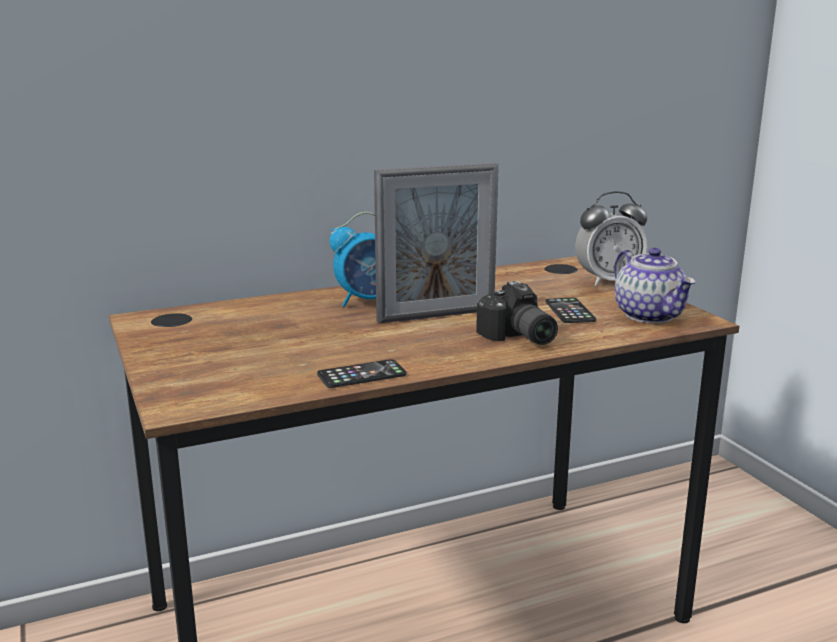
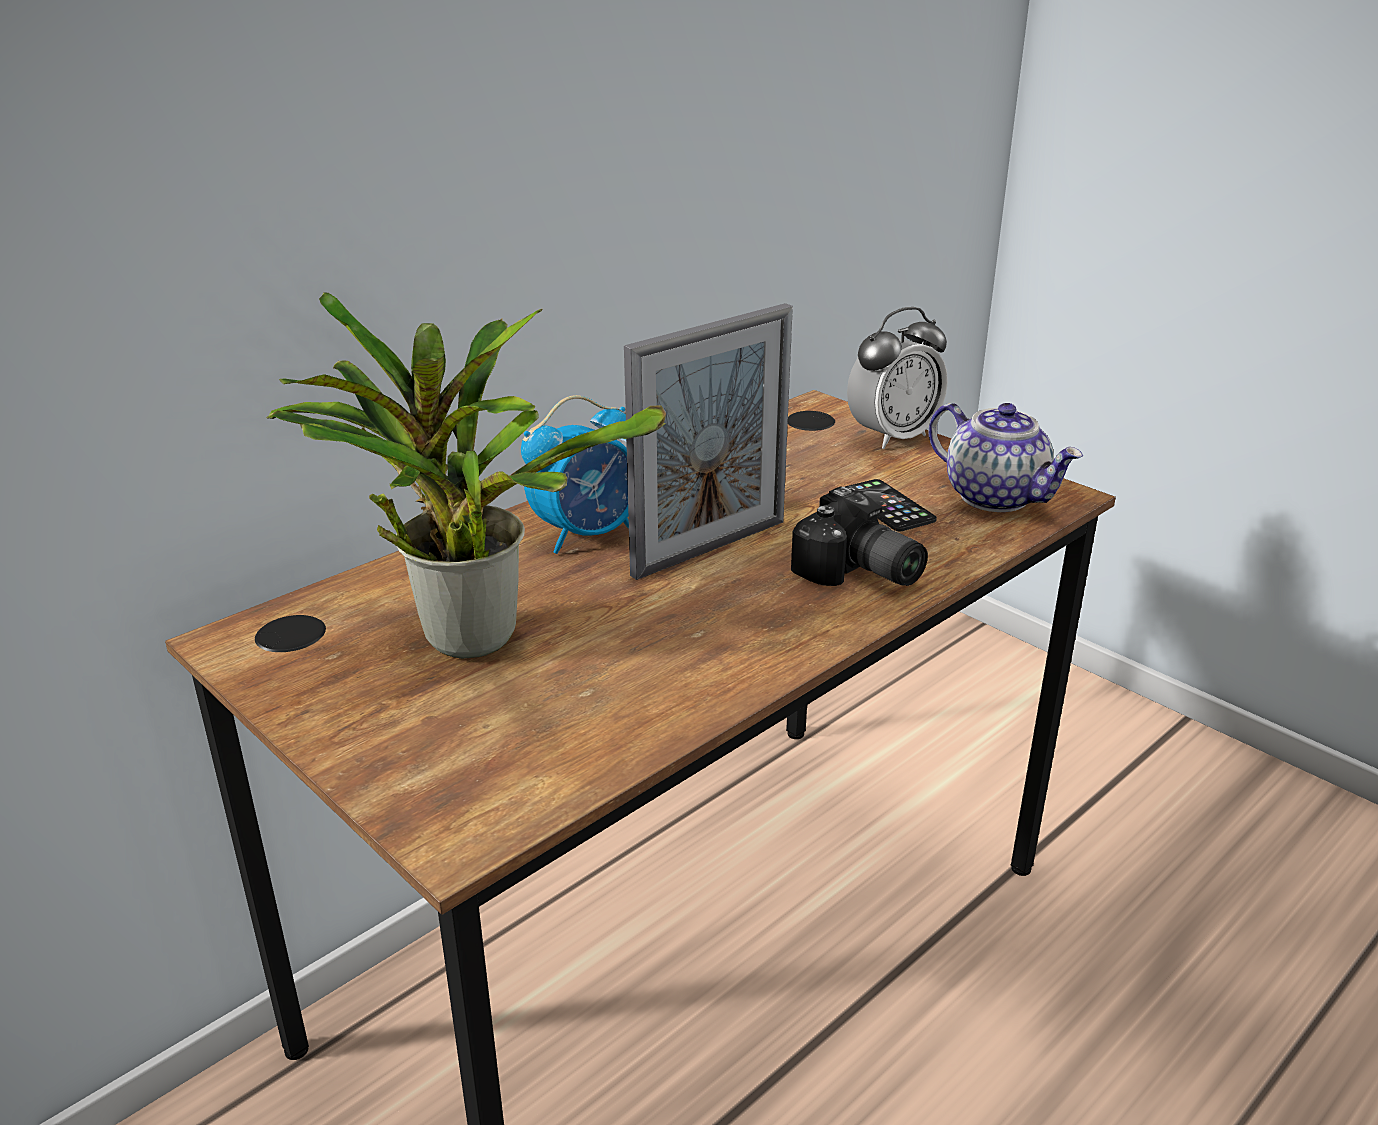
camera: 20 degrees left, 10 degrees up
(259, 331) = (463, 633): none -> potted plant
(361, 375) = (695, 698): phone -> none

